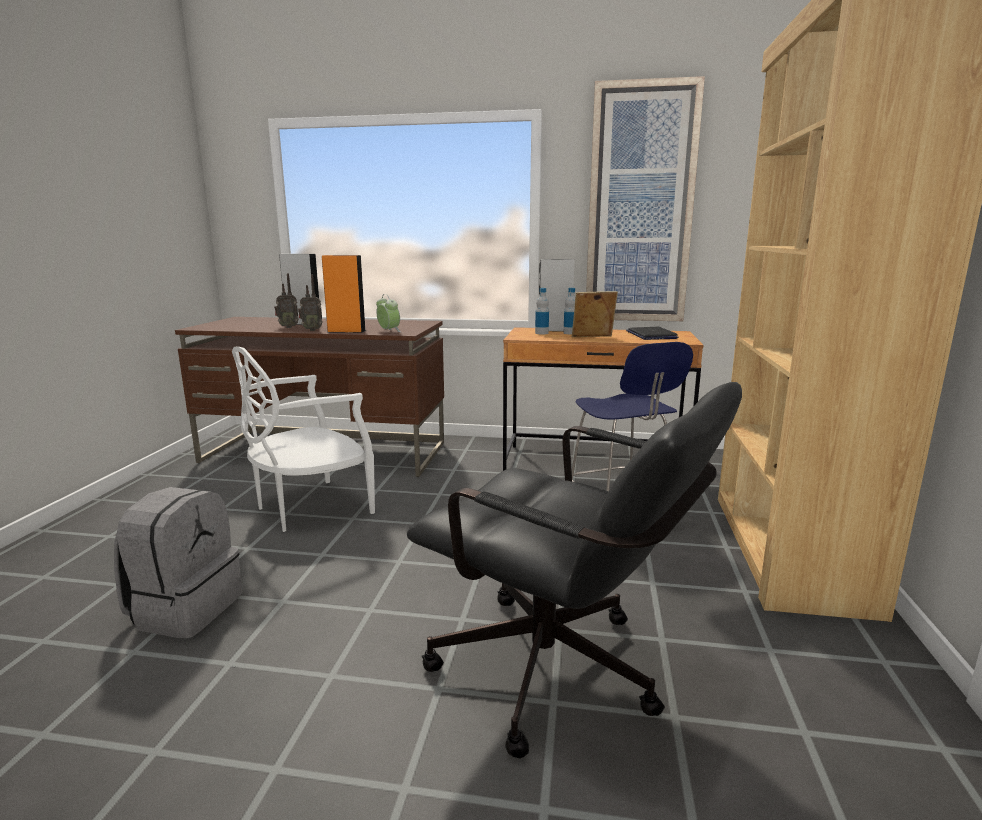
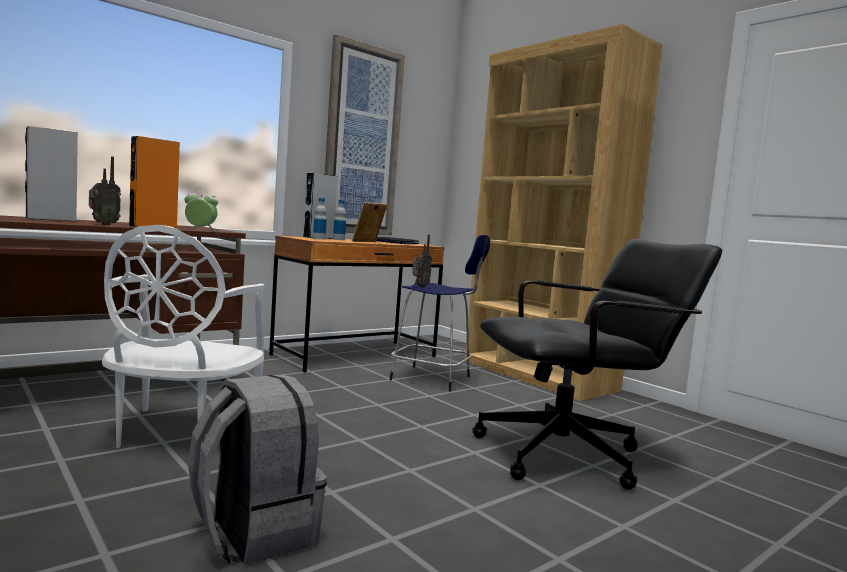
camera: 50 degrees left, 10 degrees down
(288, 327) = (51, 221): radio -> radio (419, 287)

